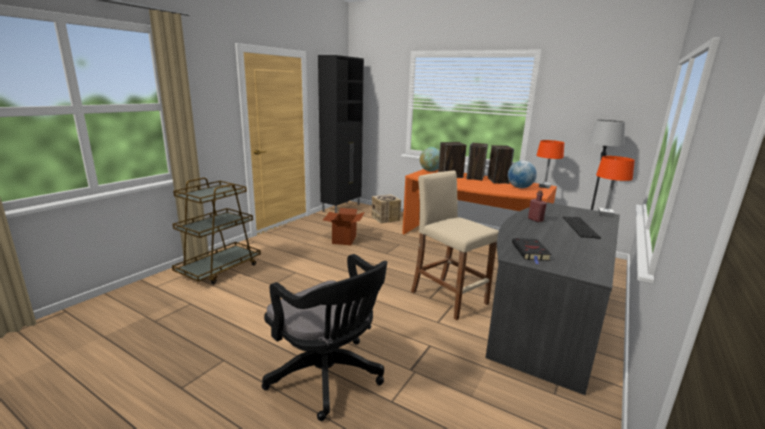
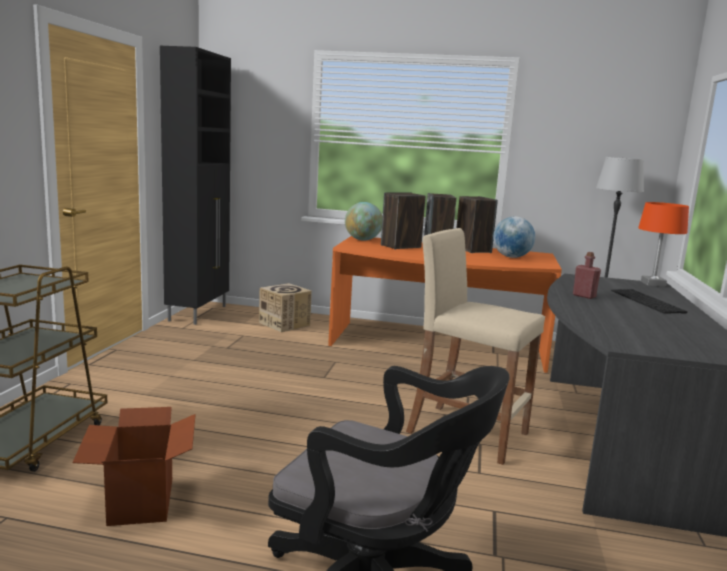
camera: 20 degrees left, 5 degrees down
(344, 239) = (238, 363): cardboard box -> cardboard box (140, 501)
(531, 252) = (635, 338): black book -> none
(544, 186) = (539, 254): orange table lamp -> none

